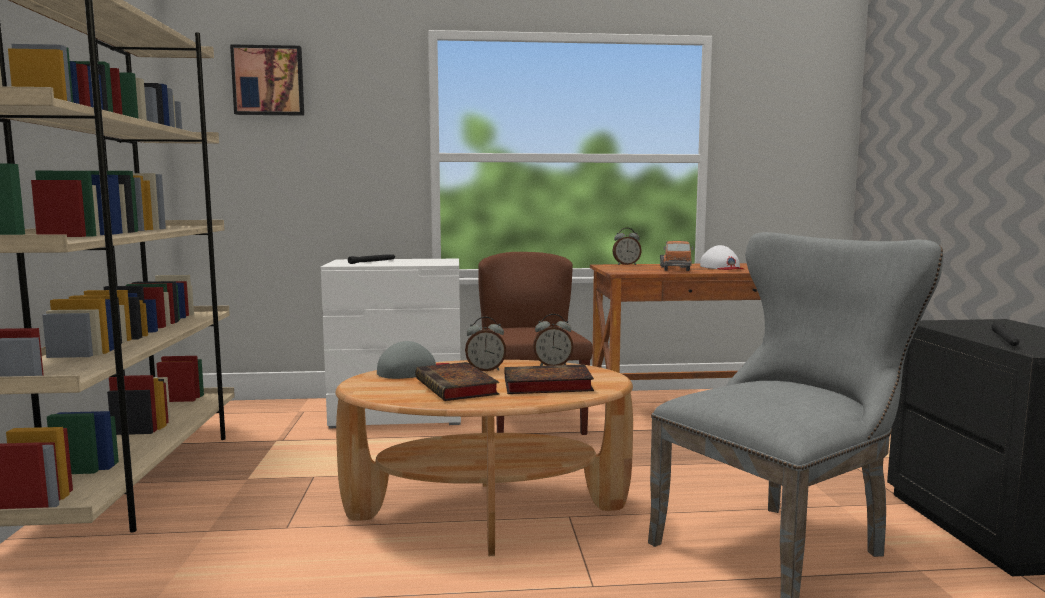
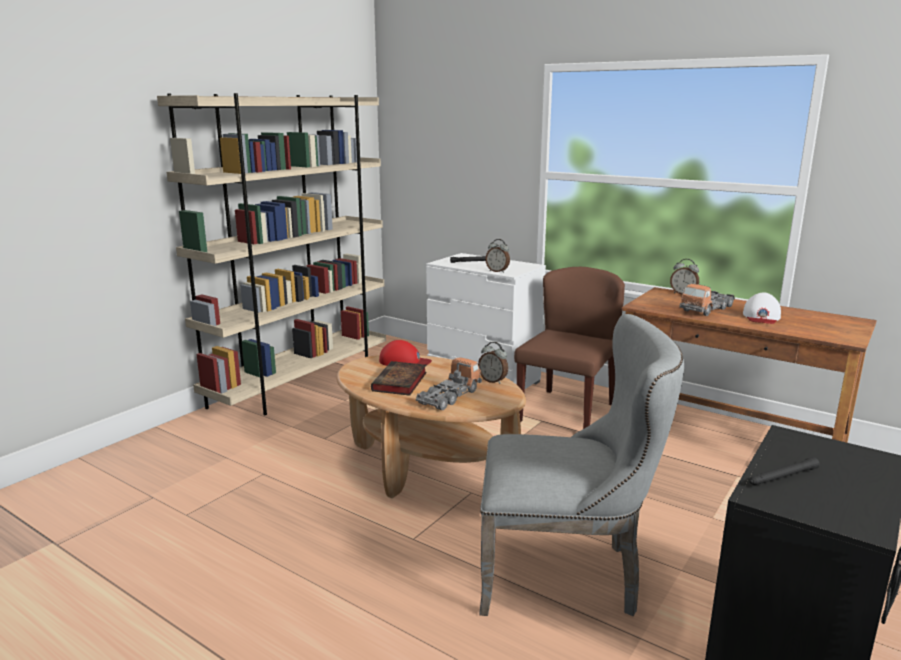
camera: 40 degrees right, 10 degrees up
(269, 81) = (434, 110): picture -> none
(413, 371) = (404, 361): grey cap -> red cap
(485, 370) = (445, 372): alarm clock -> alarm clock (497, 271)
(545, 386) = (449, 397): book -> toy truck

